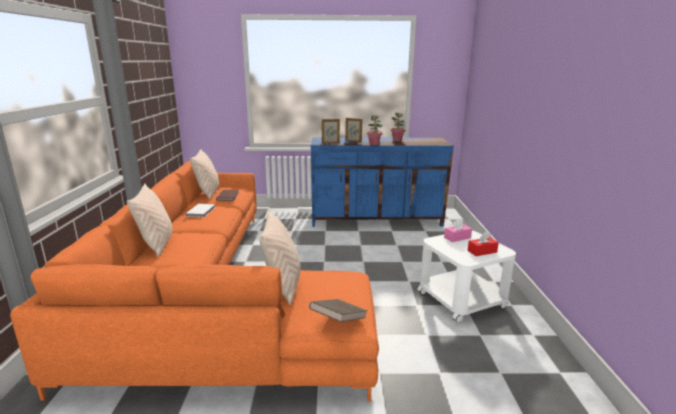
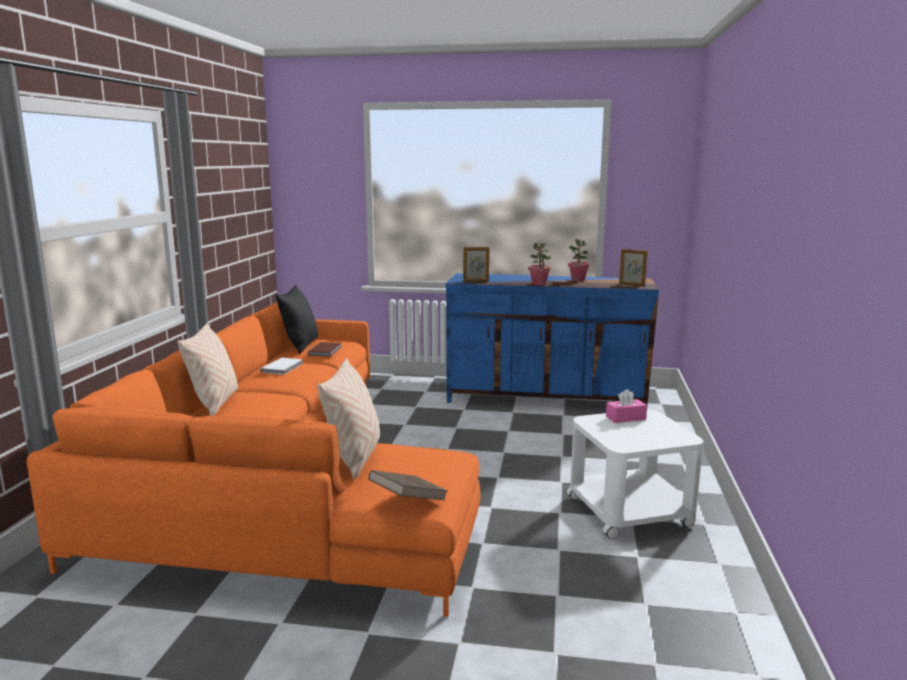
camera: 10 degrees right, 5 degrees down
(208, 193) = (301, 346): beige pillow -> black pillow
(353, 142) = (510, 280): picture frame -> picture frame (631, 285)
(482, 251) = (652, 437): red tissue box -> none

